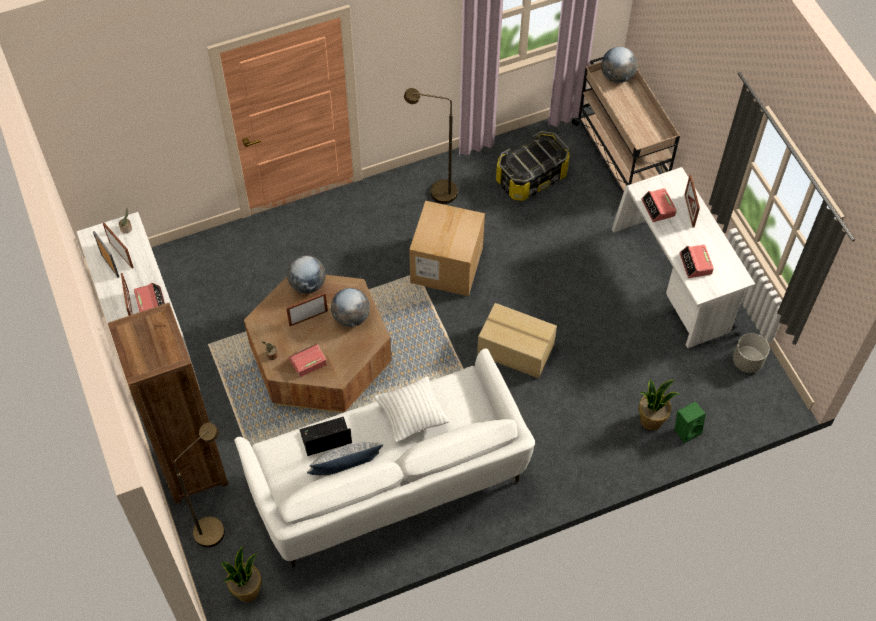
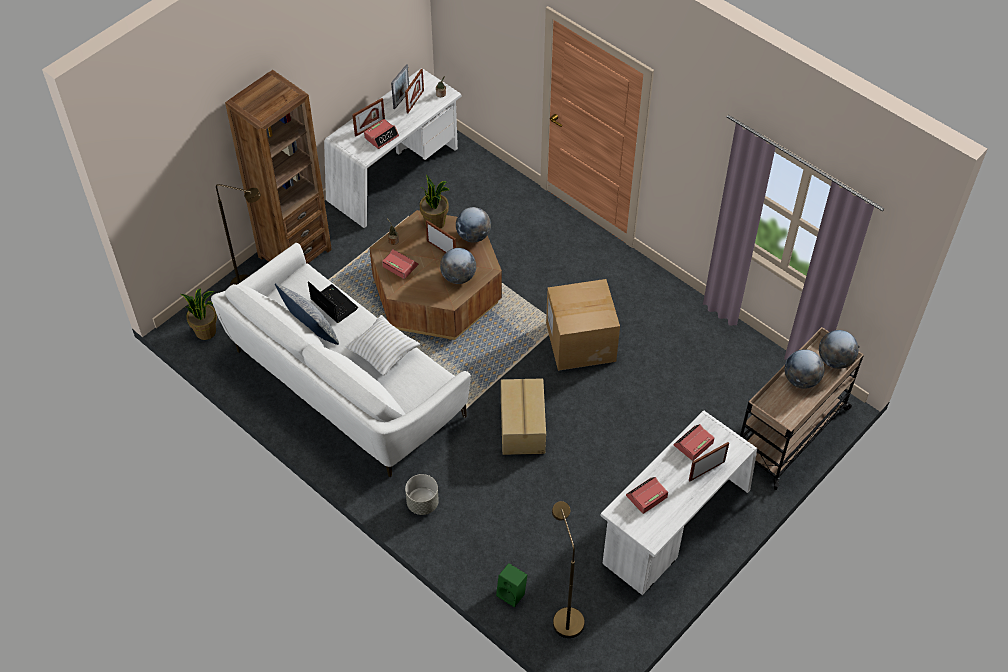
camera: 65 degrees right, 5 degrees down
(436, 192) = (653, 305): brown floor lamp -> brown floor lamp (564, 615)
(531, 177) = (718, 369): storage box -> none
(625, 107) = (801, 380): none -> globe
(651, 420) = (507, 560): potted plant -> potted plant (435, 222)
(747, 361) = (618, 622): grey planter -> grey planter (422, 503)

